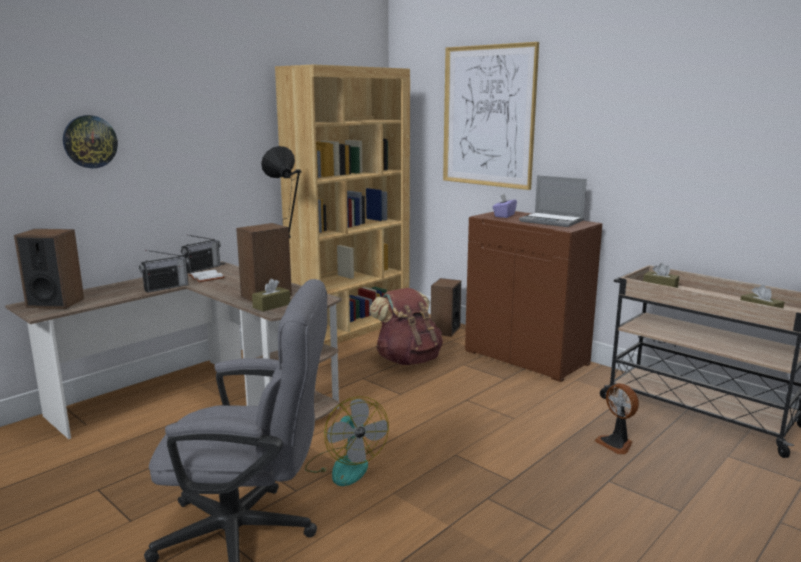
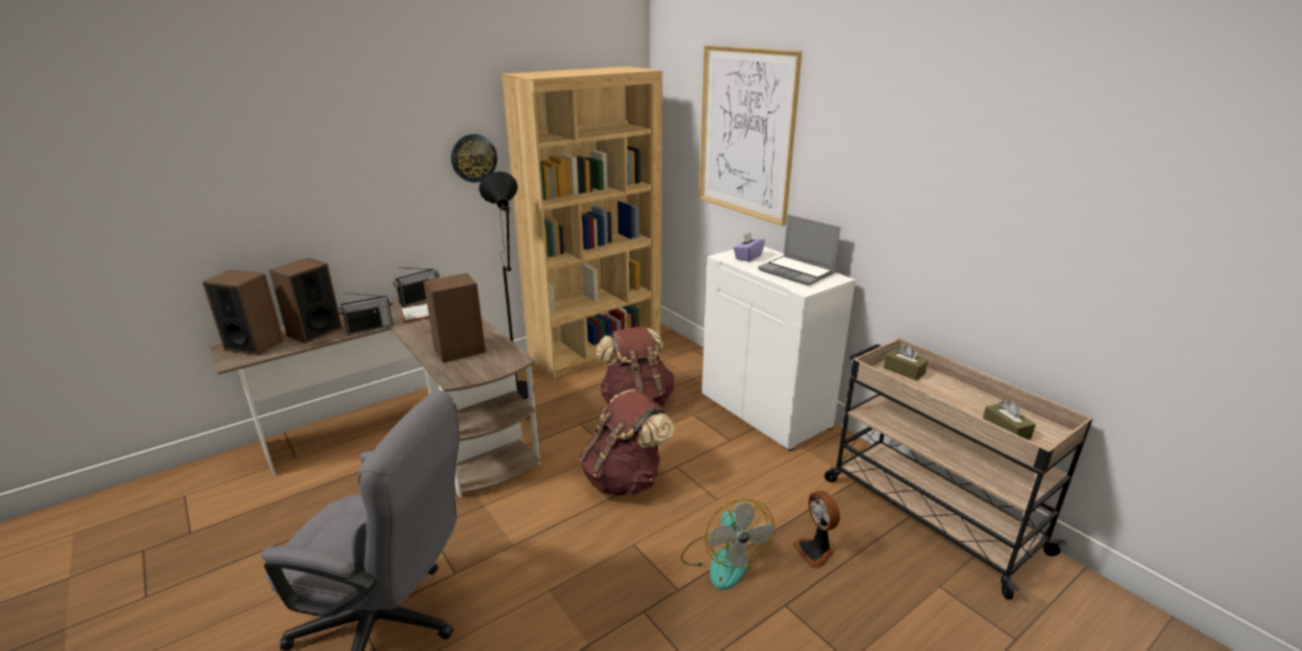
camera: 10 degrees right, 10 degrees up
(90, 141) = (286, 174): wall clock -> wall clock (473, 158)
(271, 306) = (456, 368): brown tissue box -> none
(345, 466) = (515, 545): fan -> fan (723, 560)
(424, 412) = (625, 479): none -> brown backpack
(445, 330) = (692, 362): speaker -> speaker (314, 331)
(527, 357) = (766, 411): brown cabinet -> white cabinet

